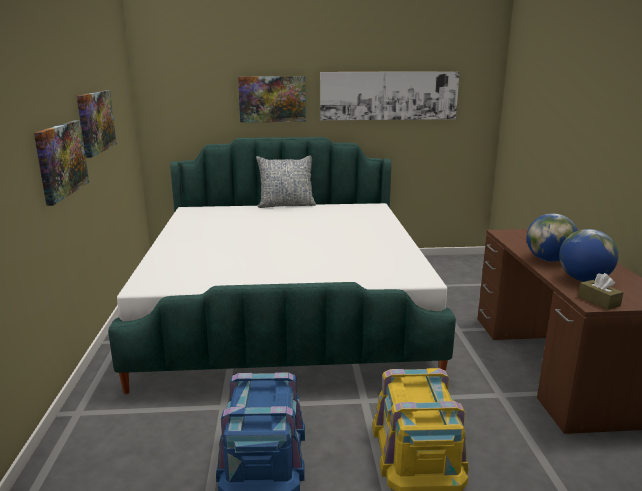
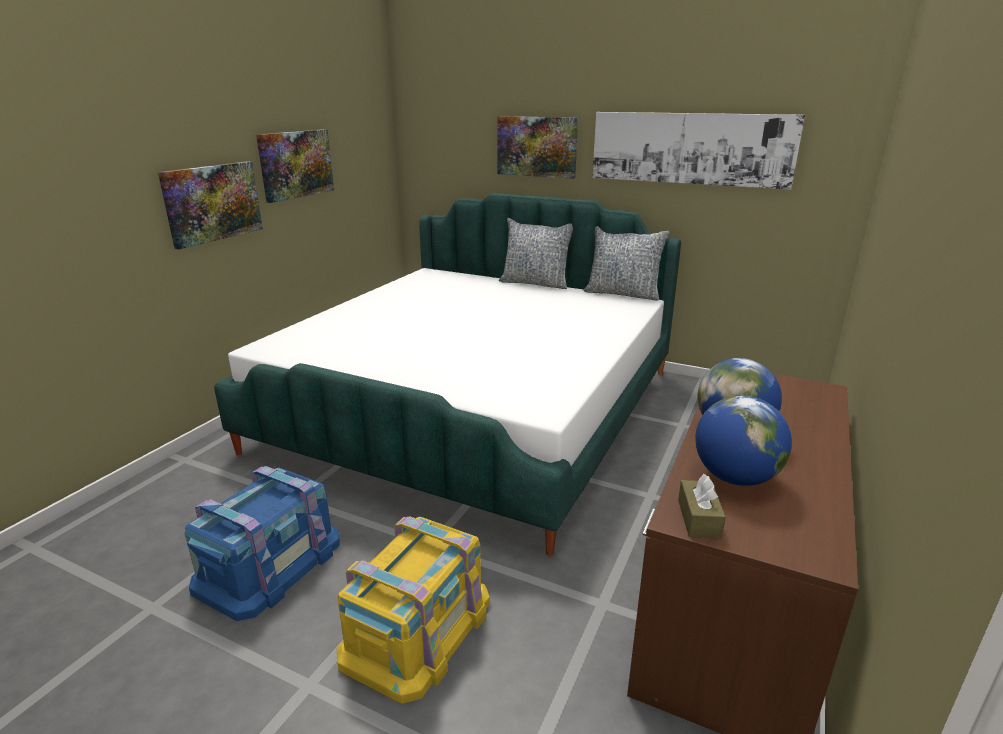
camera: 30 degrees right, 5 degrees up
(356, 203) = (622, 294): none -> pillow

